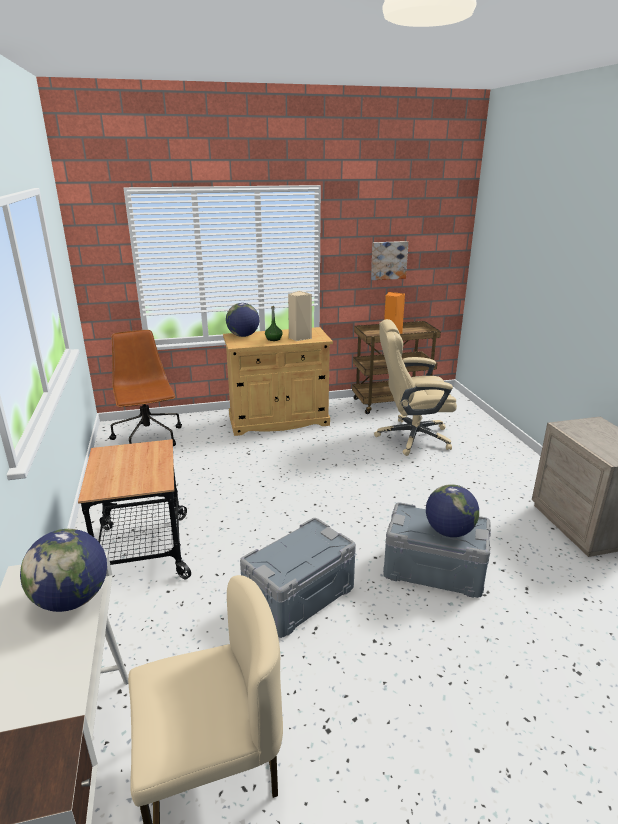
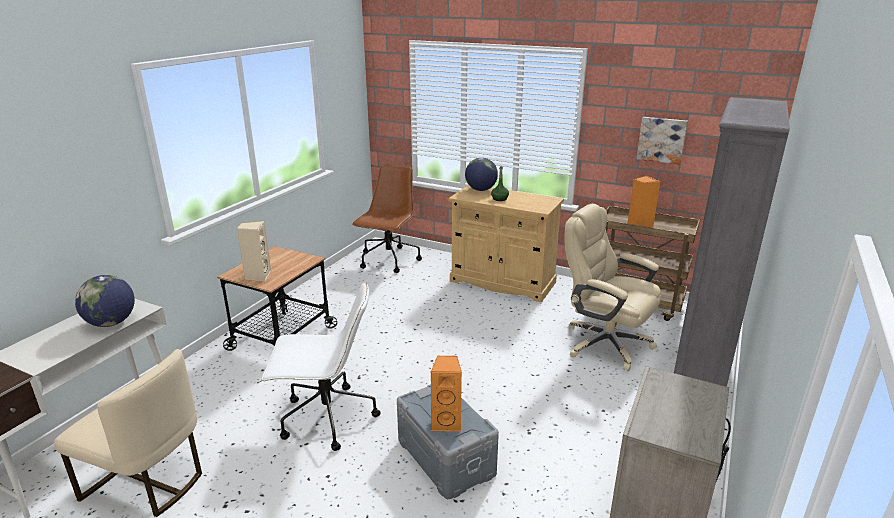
camera: 40 degrees right, 0 degrees up
(299, 338) = (523, 203): beige speaker -> beige speaker (258, 276)
(300, 596) = (326, 418): grey storage box -> white office chair
(449, 532) = (447, 422): globe -> orange speaker
(485, 432) = (700, 371): none -> grey bookcase

